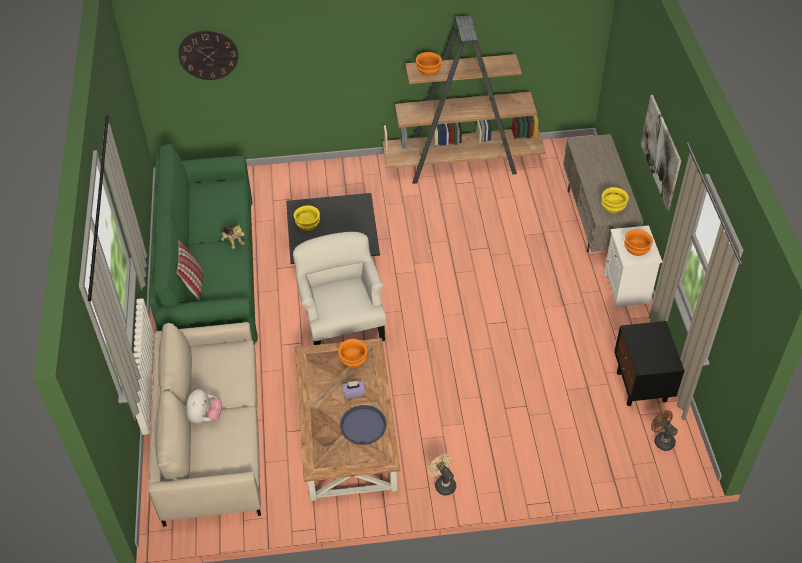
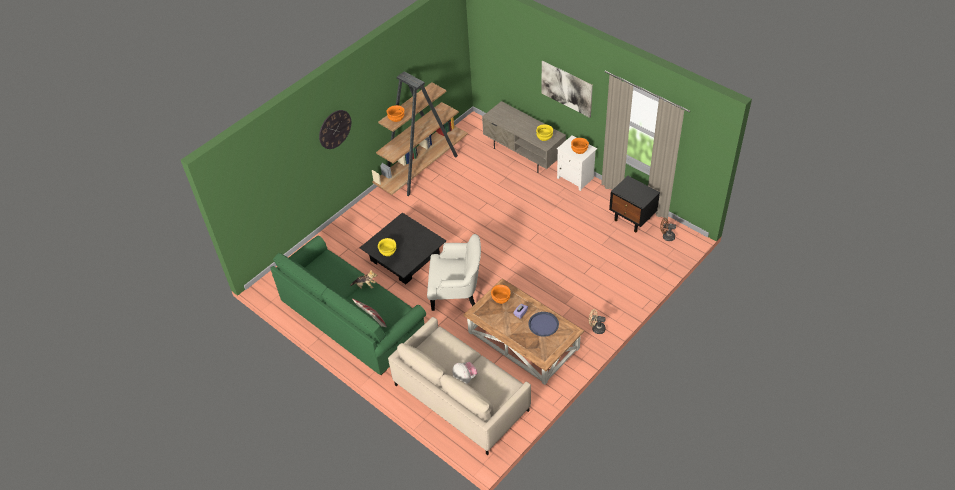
camera: 40 degrees left, 0 degrees up
(208, 54) = (266, 182): wall clock -> wall clock (335, 129)
(342, 322) = (456, 291): white armchair -> white armchair turned 150 degrees clockwise

